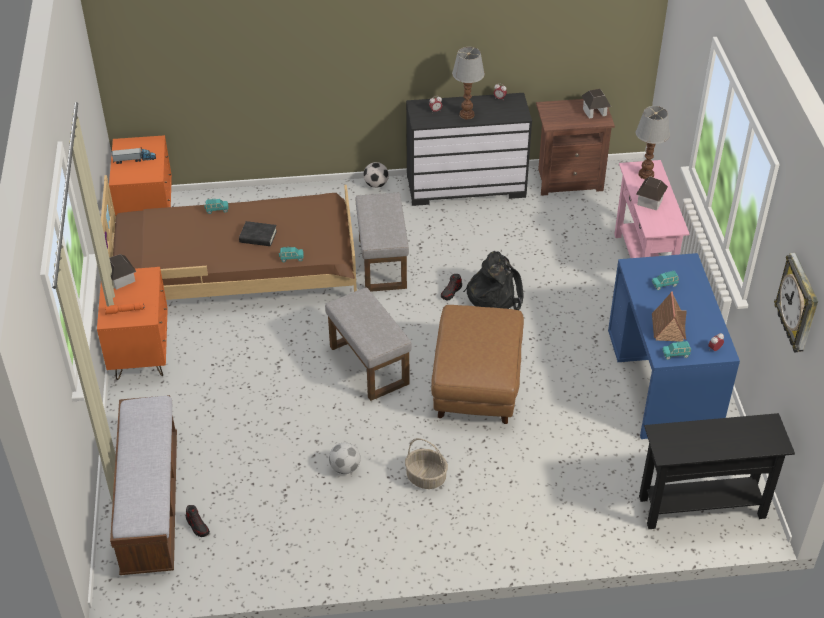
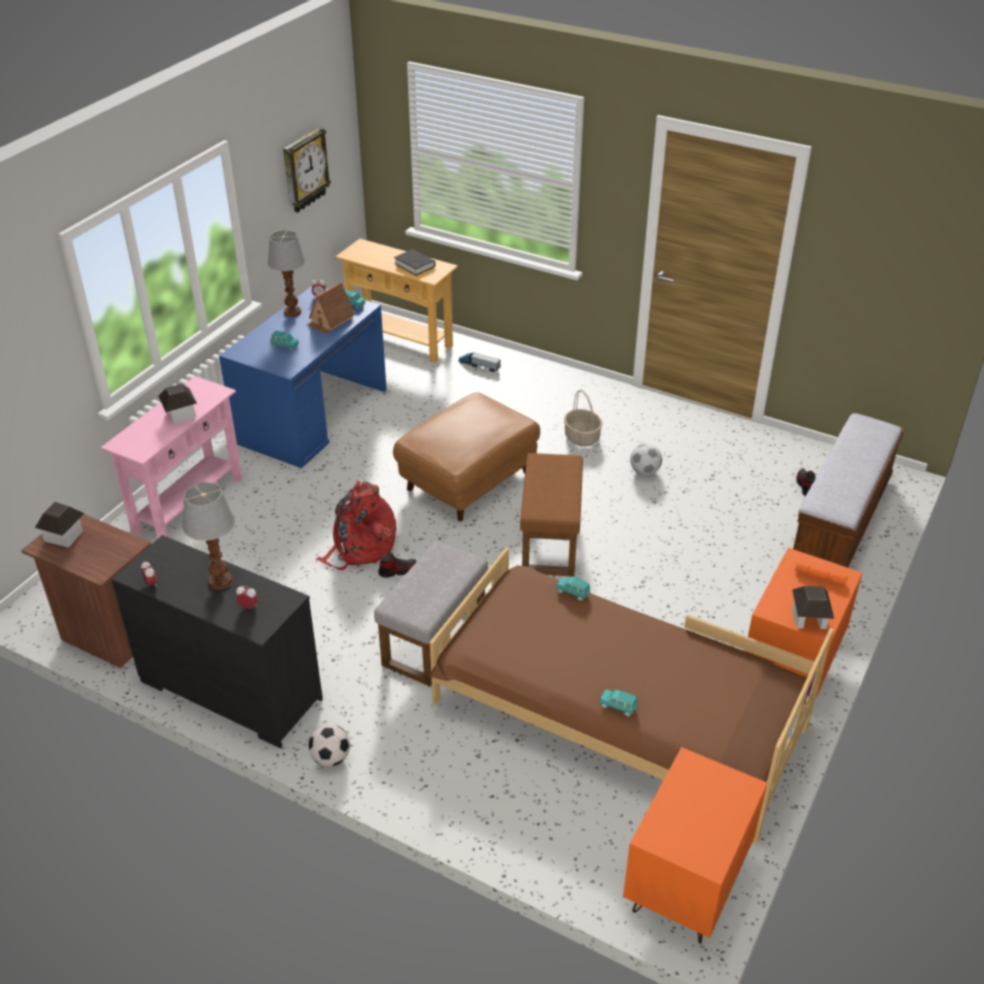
camera: 145 degrees left, 5 degrees down
(134, 159) = (704, 813): toy truck -> toy truck (479, 365)
(258, 237) = (592, 639): black book -> black book (414, 265)
(367, 364) = (551, 542): grey ottoman -> brown ottoman
(493, 295) = (360, 546): black backpack -> red backpack
(646, 175) = (140, 439): table lamp -> table lamp (293, 312)
(702, 507) = (400, 341): black console table -> beige console table

